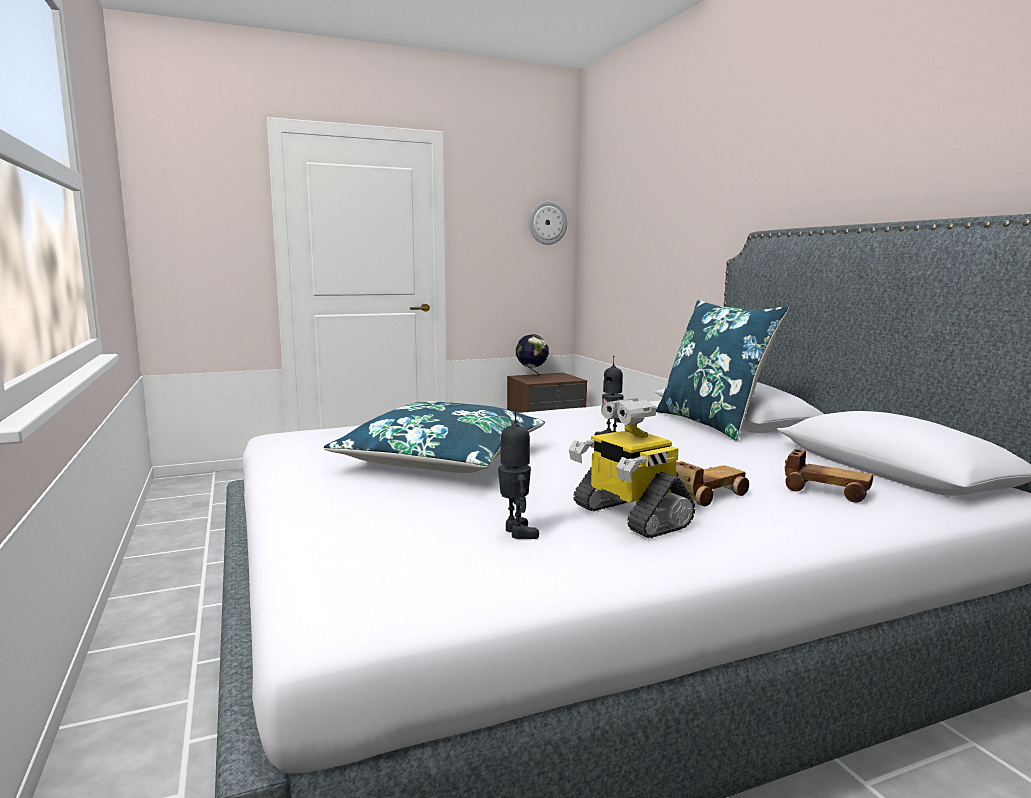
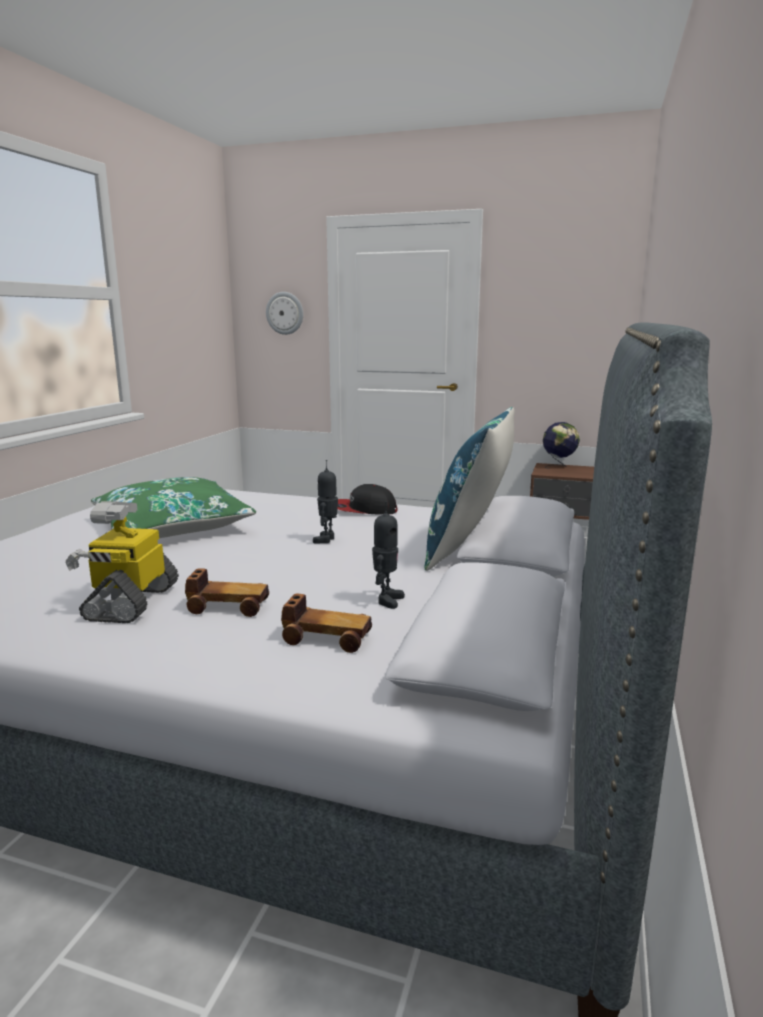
camera: 40 degrees right, 5 degrees up
(442, 459) = (172, 526): blue pillow -> green pillow
(516, 532) = (49, 589): toy robot -> toy robot (387, 600)
(547, 223) = (598, 298): wall clock -> wall clock (285, 313)
(557, 415) = (364, 510): none -> cap
(825, 491) = (326, 638): toy car -> toy car turned 60 degrees counterclockwise

